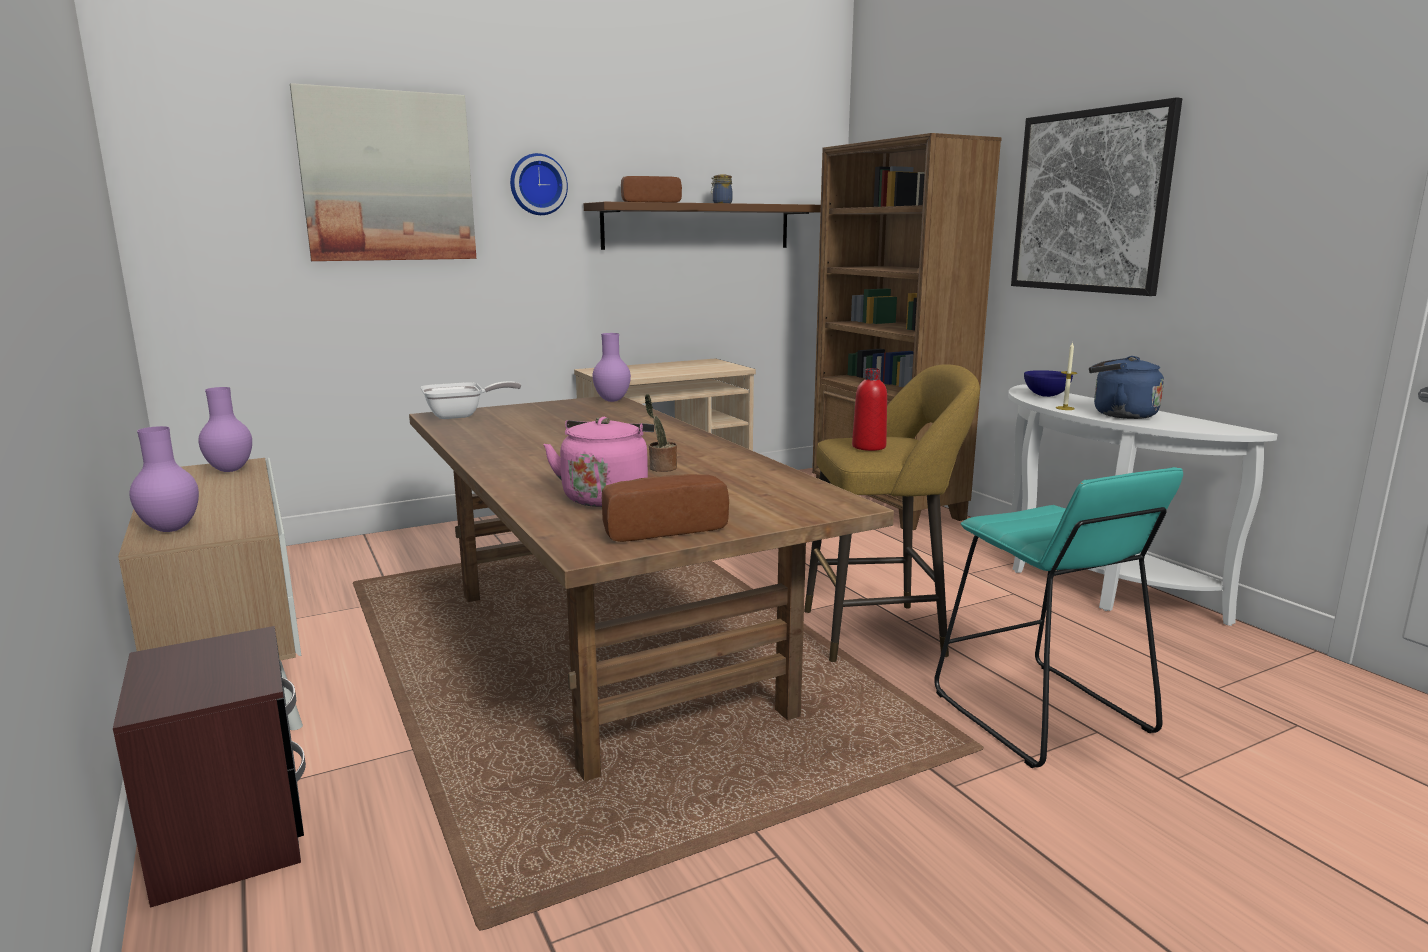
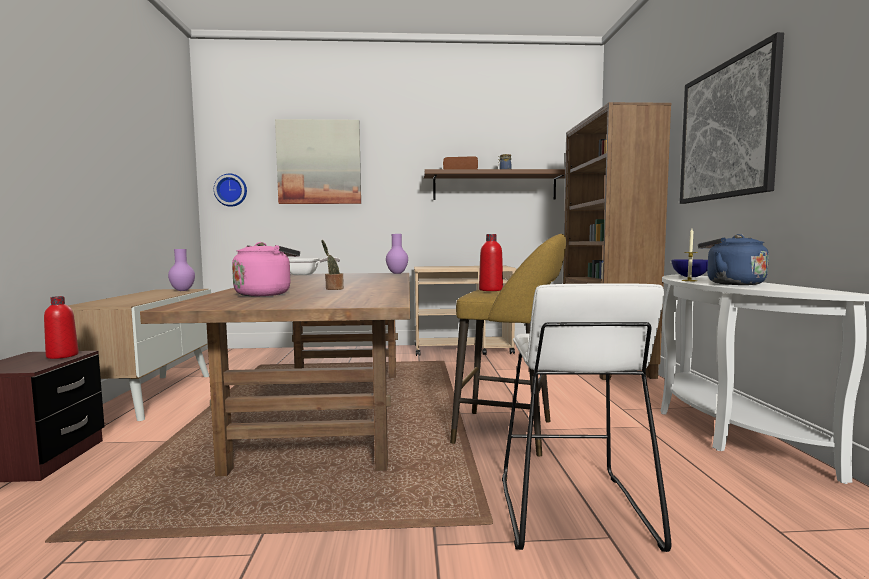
camera: 25 degrees right, 10 degrees down
(170, 529) = (100, 302): purple vase -> none
(237, 649) = (62, 356): none -> red bottle
(537, 184) = (397, 164): wall clock -> wall clock (231, 190)
(661, 528) = (246, 303): bread -> none
(1039, 713) = (571, 510): turquoise stool -> white stool

